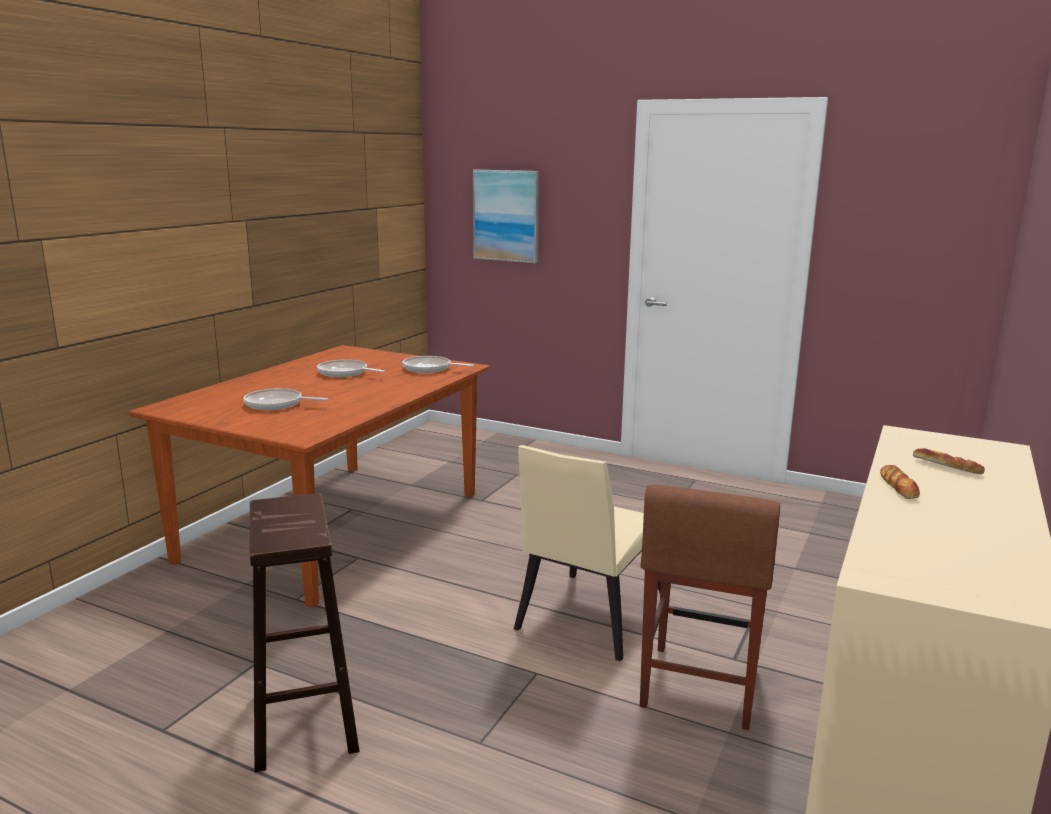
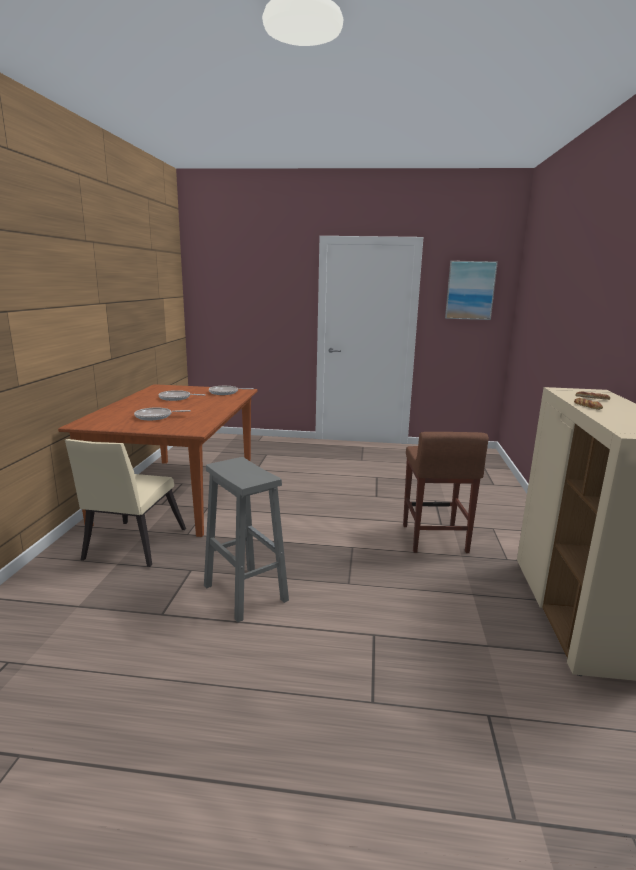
camera: 20 degrees left, 0 degrees up
(303, 720) = (244, 592): brown stool -> grey stool
(506, 215) = (240, 303): picture -> picture (470, 290)
(586, 619) = (358, 519): beige chair -> beige chair (131, 547)

